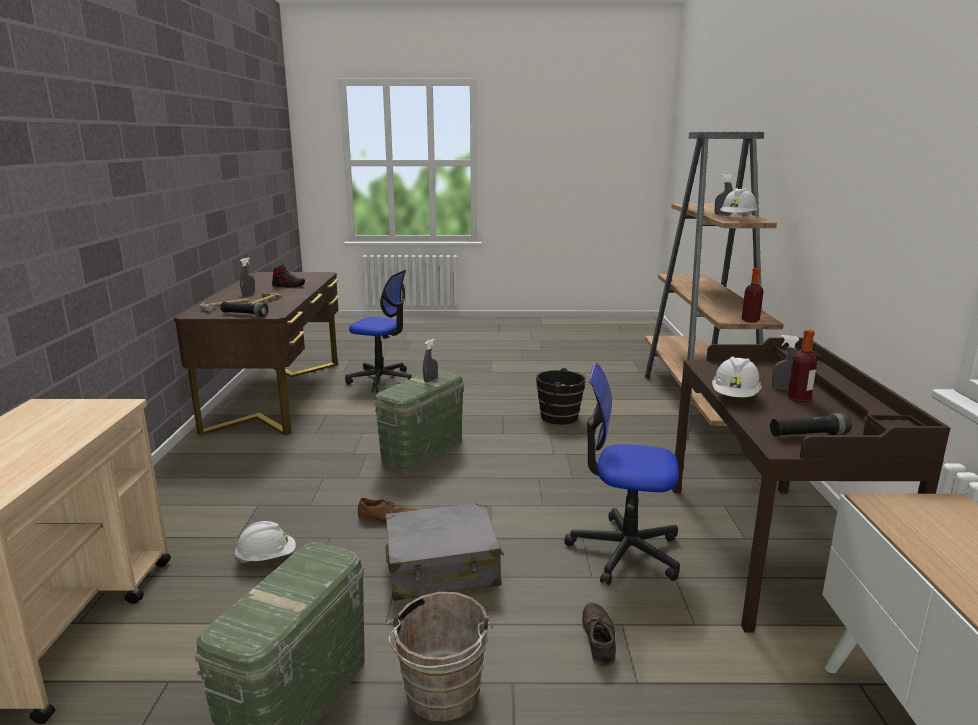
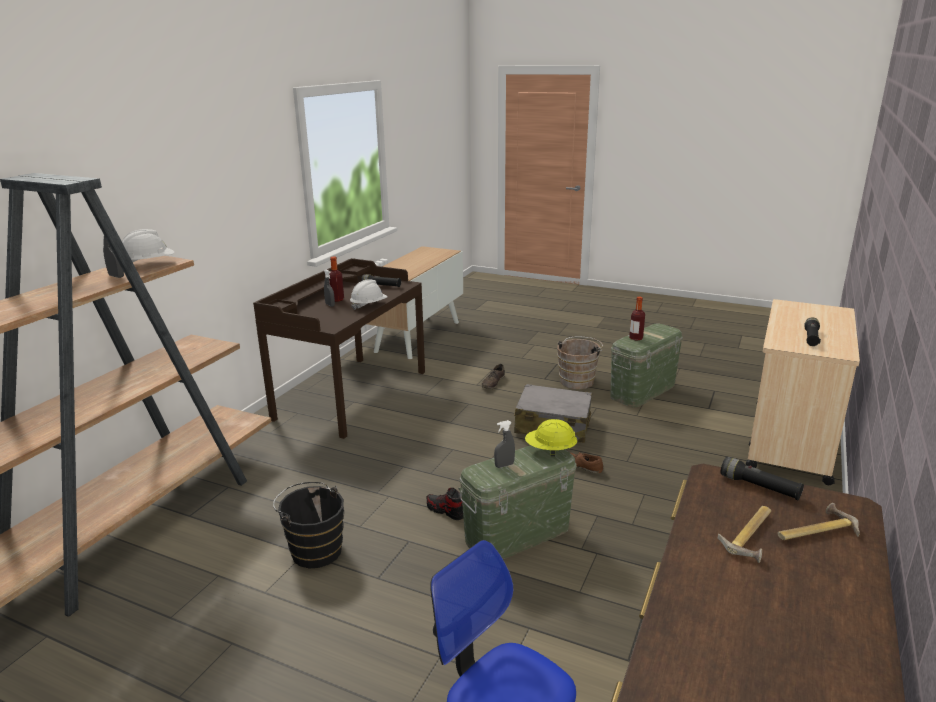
camera: 155 degrees left, 5 degrees up
(51, 422) = (811, 338): none -> black flashlight
(248, 294) = (806, 600): grey spray bottle -> none
(267, 558) = (672, 456): white hard hat -> none
(288, 286) = (726, 641): shoe -> shoe (445, 511)
(398, 393) = (550, 451): none -> yellow hard hat
(624, 551) = (434, 410): office chair -> none
(750, 320) = (204, 342): bottle -> bottle (636, 338)

